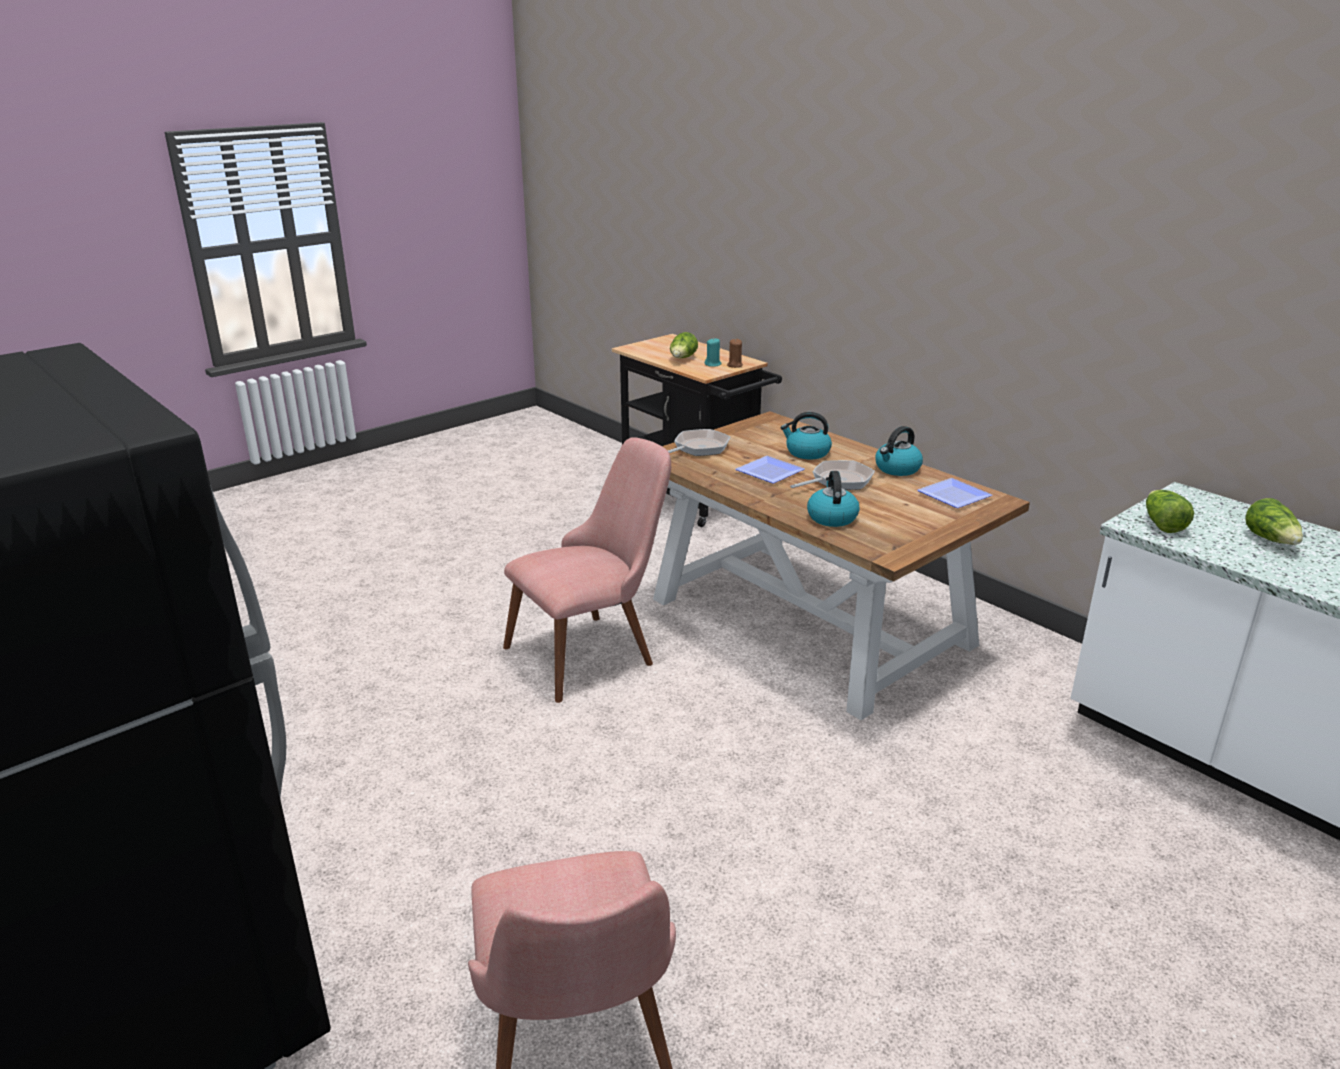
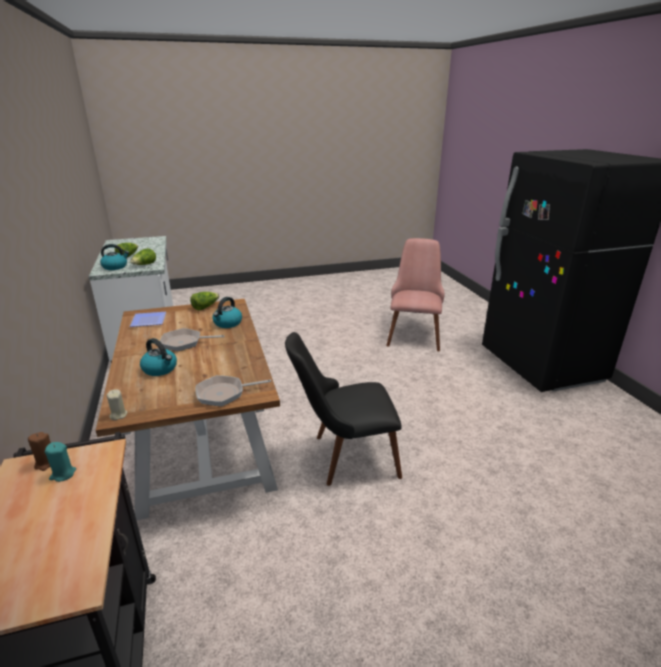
camera: 155 degrees left, 0 degrees up
(594, 649) = (344, 457): pink chair -> black chair
(683, 358) = (68, 507): lettuce -> lettuce (205, 307)
(769, 471) = (210, 359): plate -> none
(770, 419) = (118, 415): none -> beige candle
(897, 469) = (137, 343): kettle -> kettle (115, 267)

